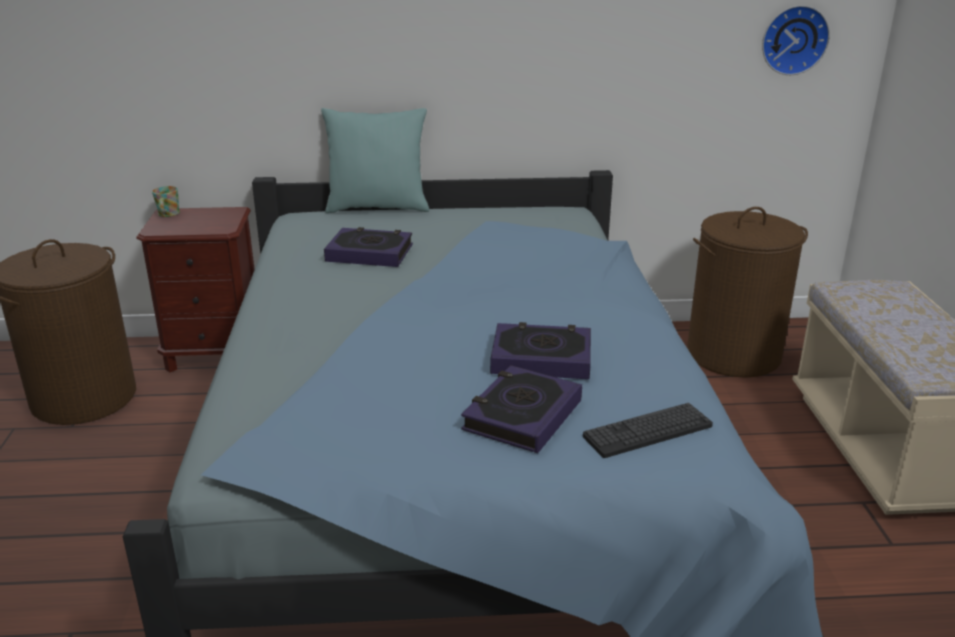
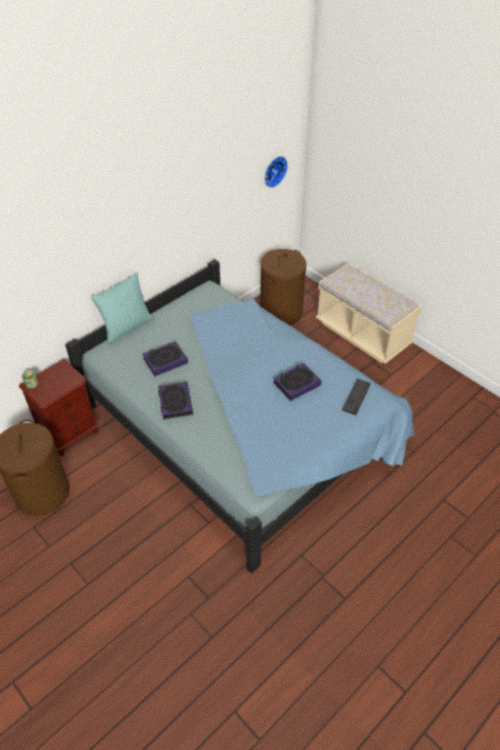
camera: 40 degrees left, 20 degrees up
(522, 415) = (318, 413): book -> book (175, 402)

